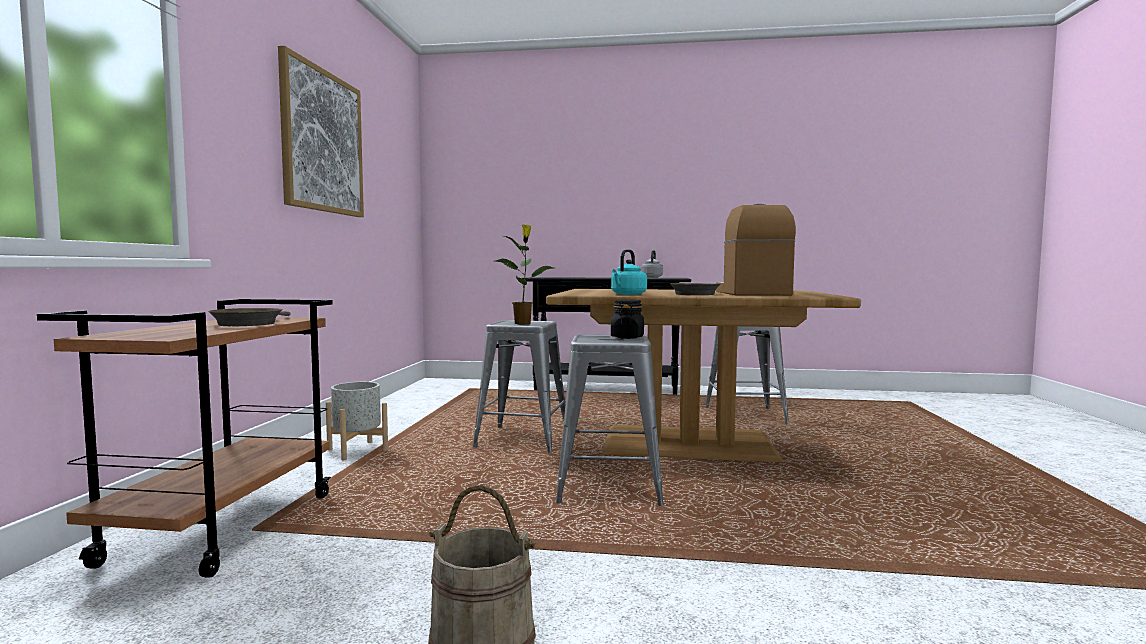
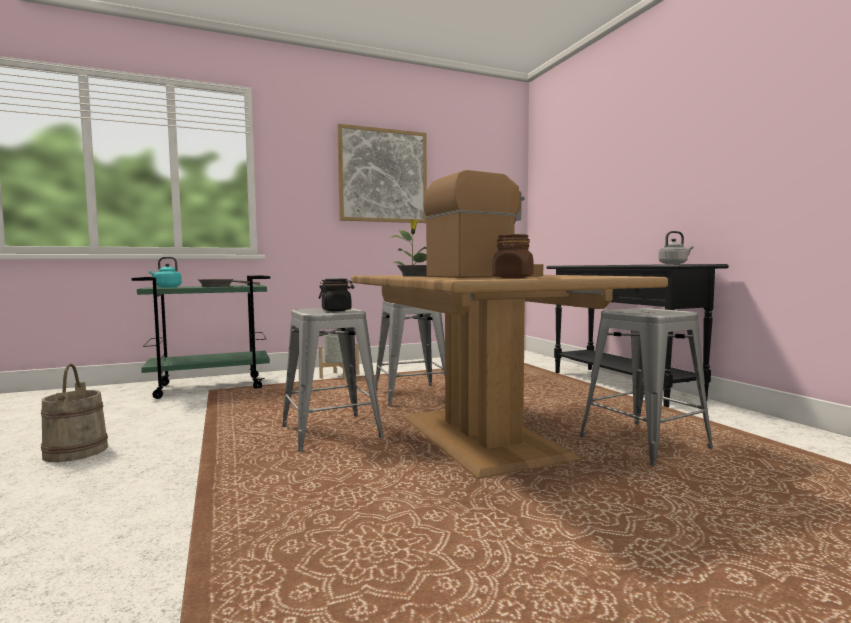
camera: 60 degrees right, 0 degrees up
(223, 527) = (211, 387): brown cart -> green cart
(627, 294) = (389, 275): turquoise kettle -> turquoise kettle (166, 287)
(810, 294) = (512, 277): none -> brown jar

